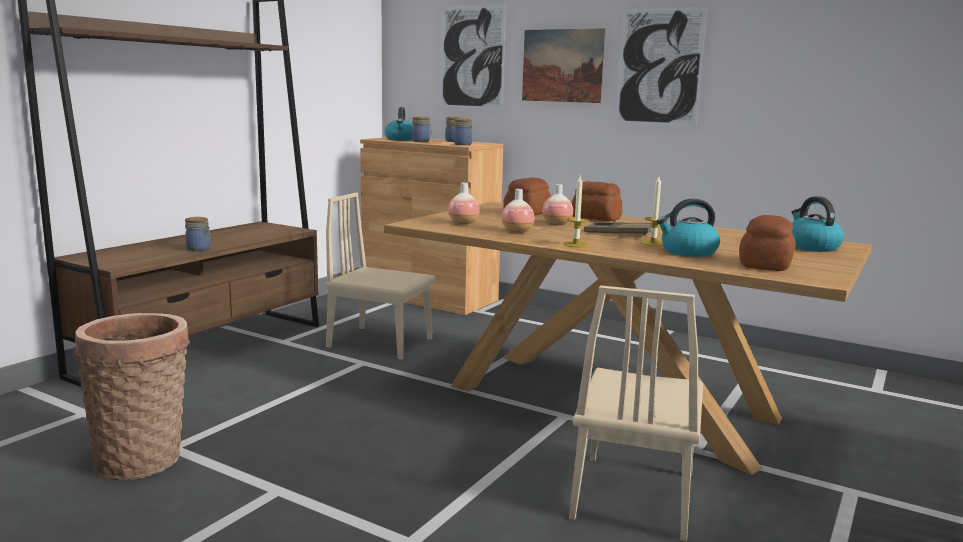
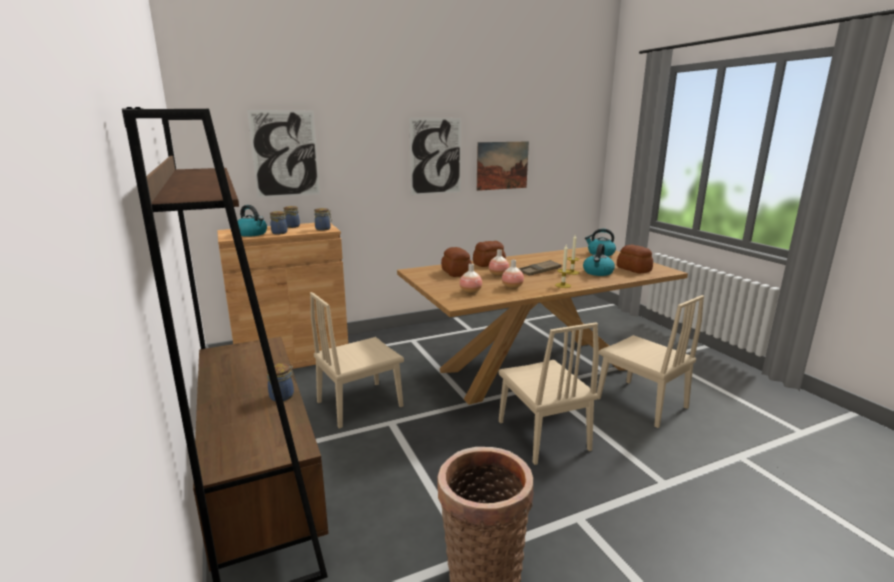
camera: 55 degrees left, 5 degrees up
(435, 439) = (542, 435): none -> beige chair
(562, 65) = (368, 158): picture -> picture (502, 165)

